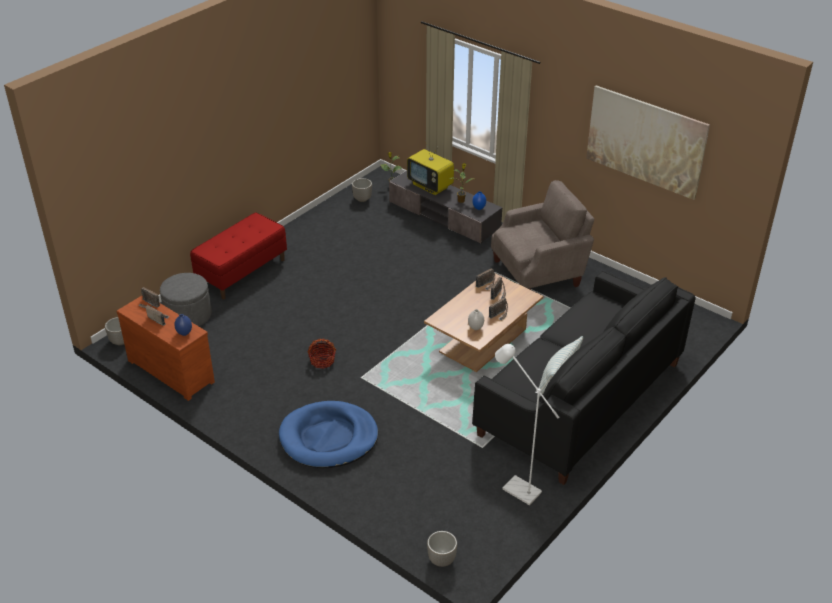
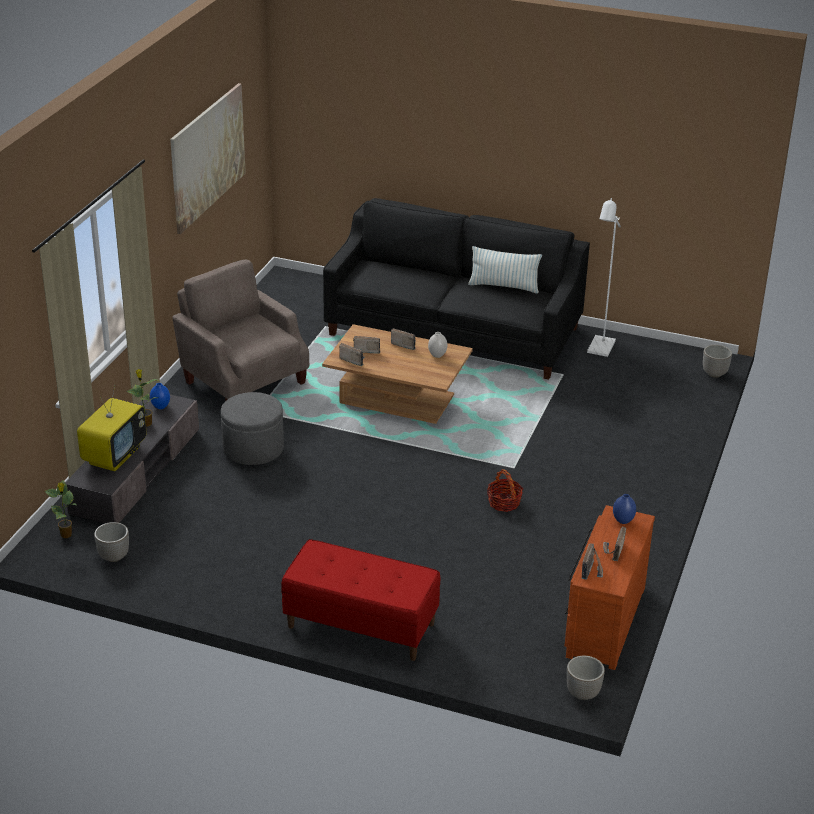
camera: 110 degrees left, 5 degrees down
(188, 315) = (488, 645): grey ottoman -> grey ottoman (253, 449)
(328, 438) = (622, 468): blue dog bed -> none

